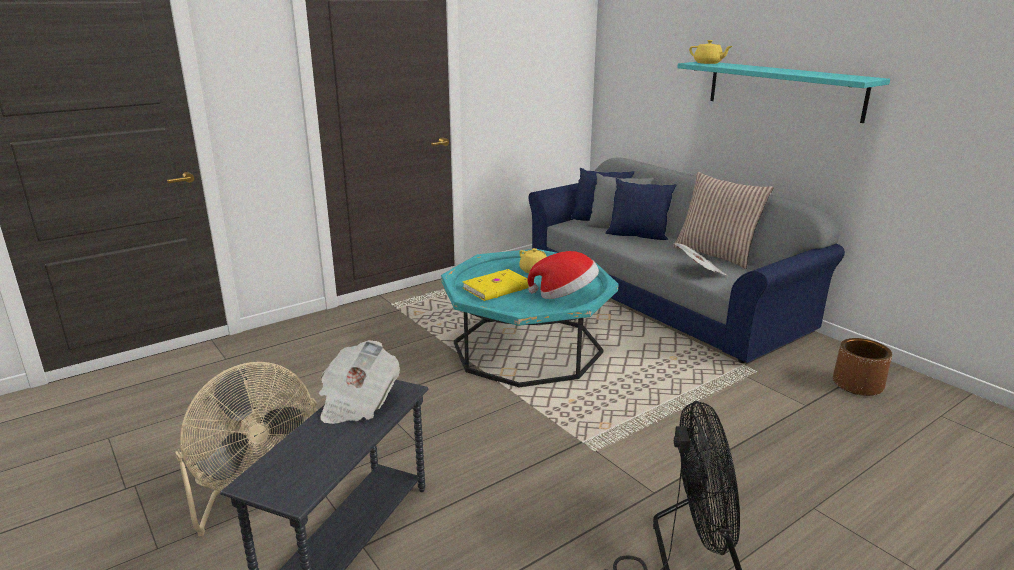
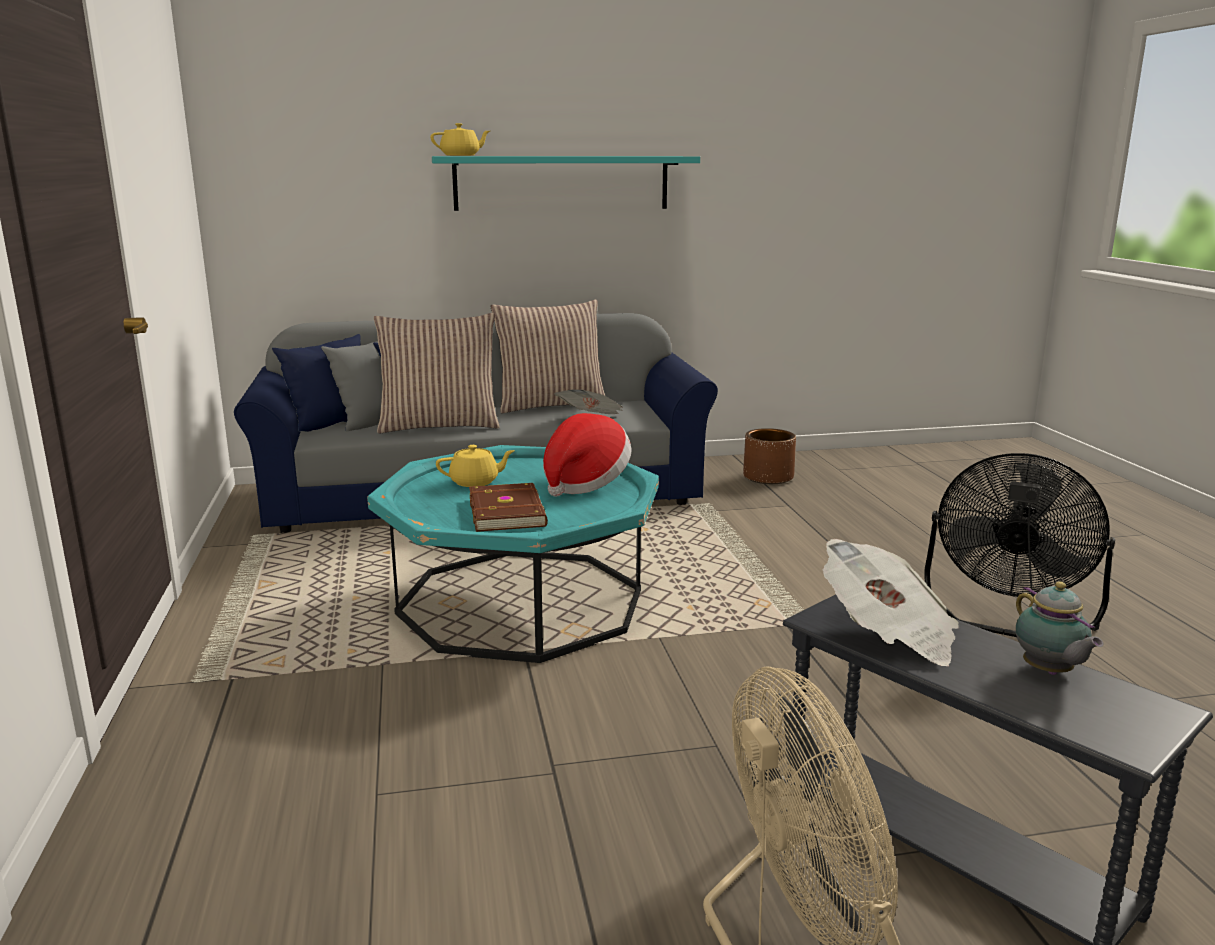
camera: 65 degrees left, 5 degrees down
(329, 456) = (1048, 672): none -> teapot
(498, 288) = (509, 511): yellow book -> brown book
(626, 240) = (439, 425): none -> pillow

